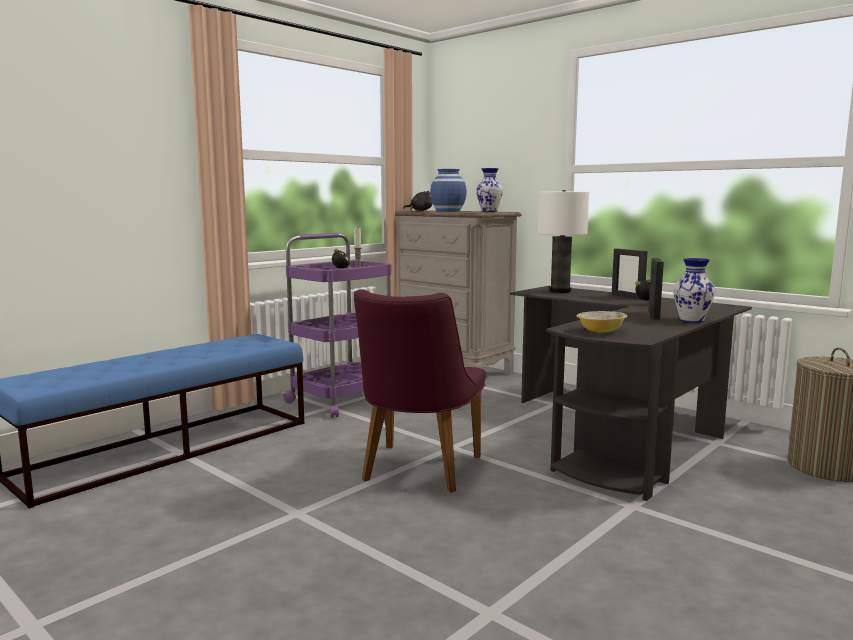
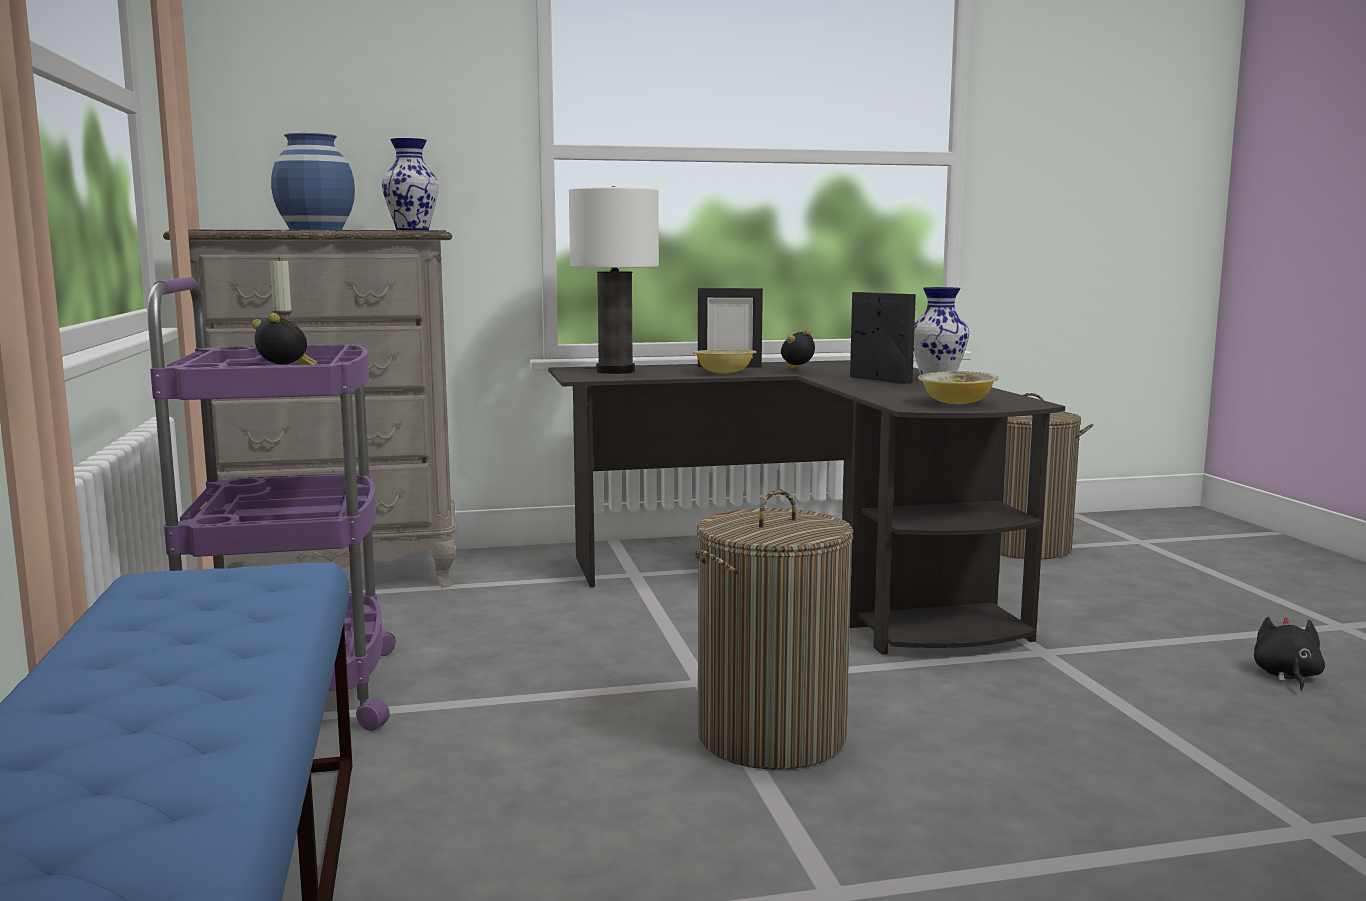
camera: 55 degrees left, 0 degrees up
(416, 472) = (771, 737): purple chair -> laundry basket
(420, 210) = (218, 229): black plush toy -> black plush toy (1286, 676)
(602, 299) = (724, 373): none -> bowl

